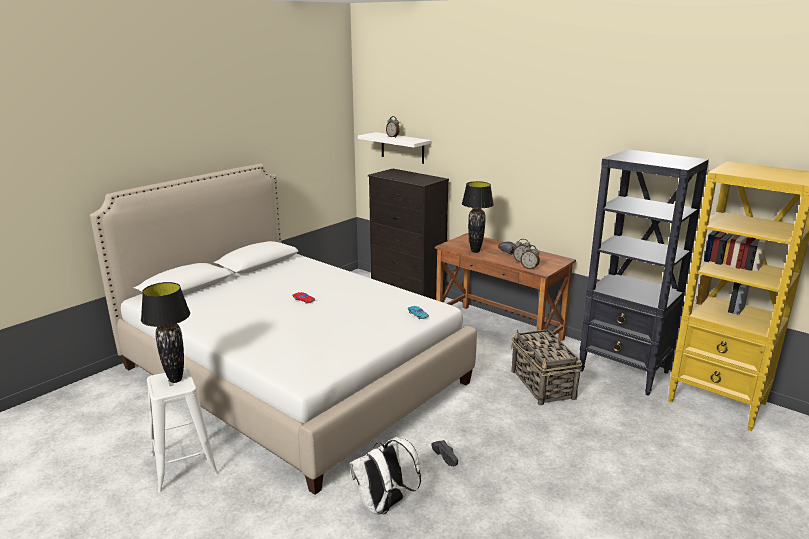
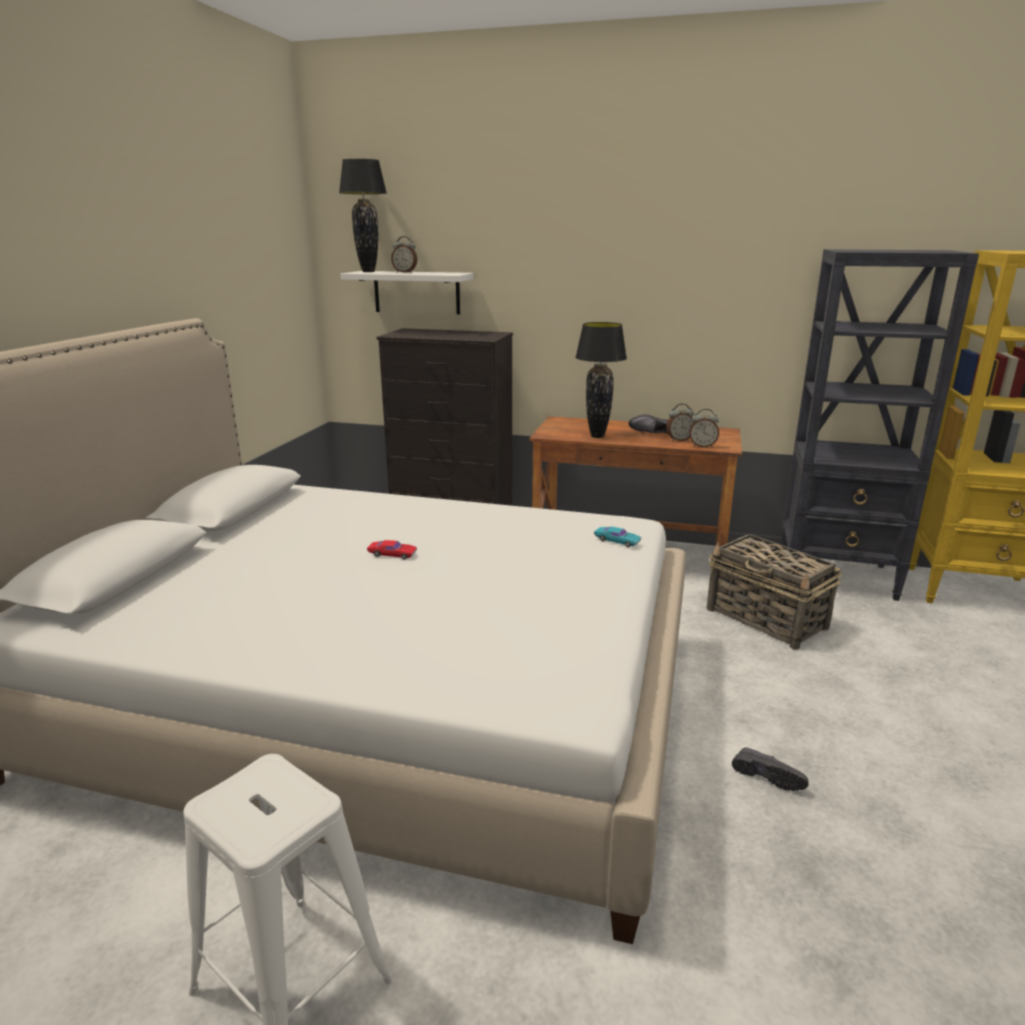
camera: 25 degrees left, 0 degrees up
(176, 380) = (271, 793): black table lamp -> black table lamp (368, 271)
(384, 506) = (772, 914): white backpack -> none

